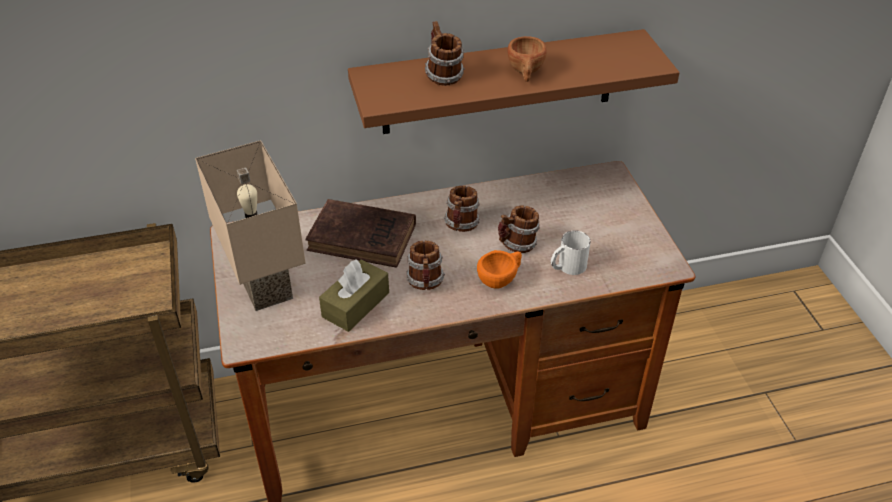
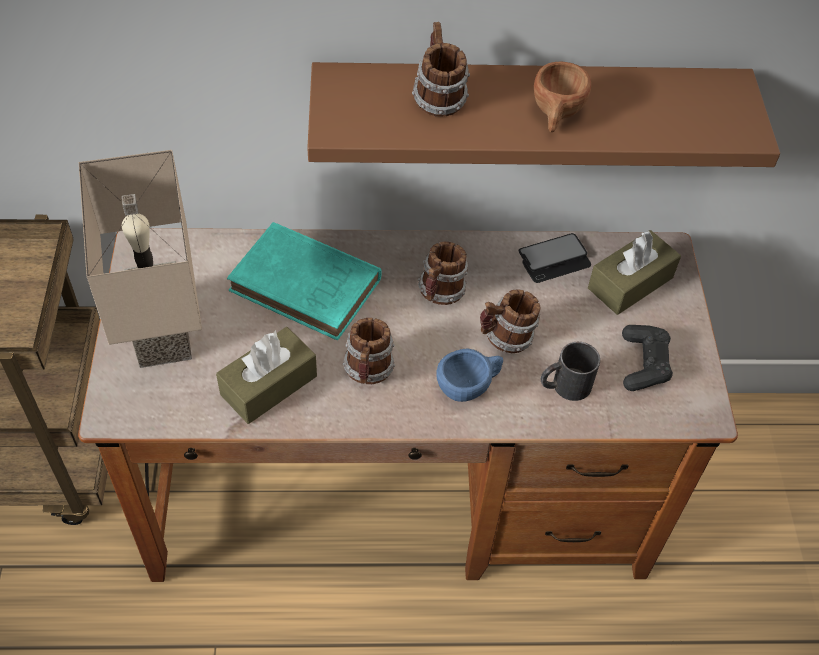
camera: 10 degrees right, 10 degrees up
(365, 238) = (309, 287): brown book -> turquoise book
(501, 279) = (469, 386): orange cup -> blue cup
(534, 191) = (554, 259): none -> phone
(567, 267) = (564, 386): white mug -> black mug
(591, 197) = (630, 283): none -> brown tissue box
(617, 243) = (644, 363): none -> black game controller

